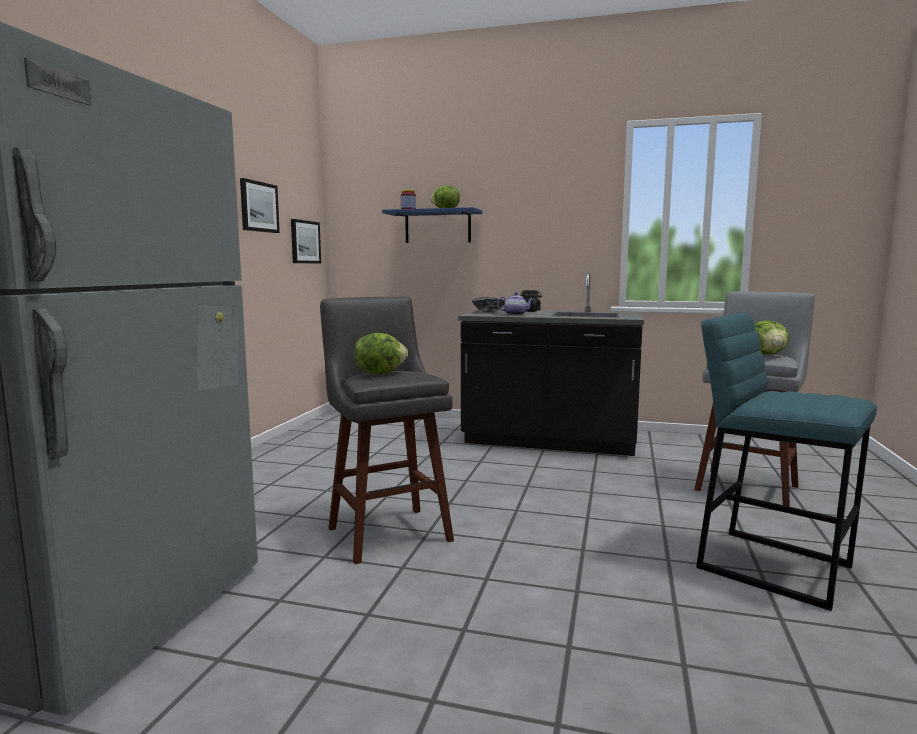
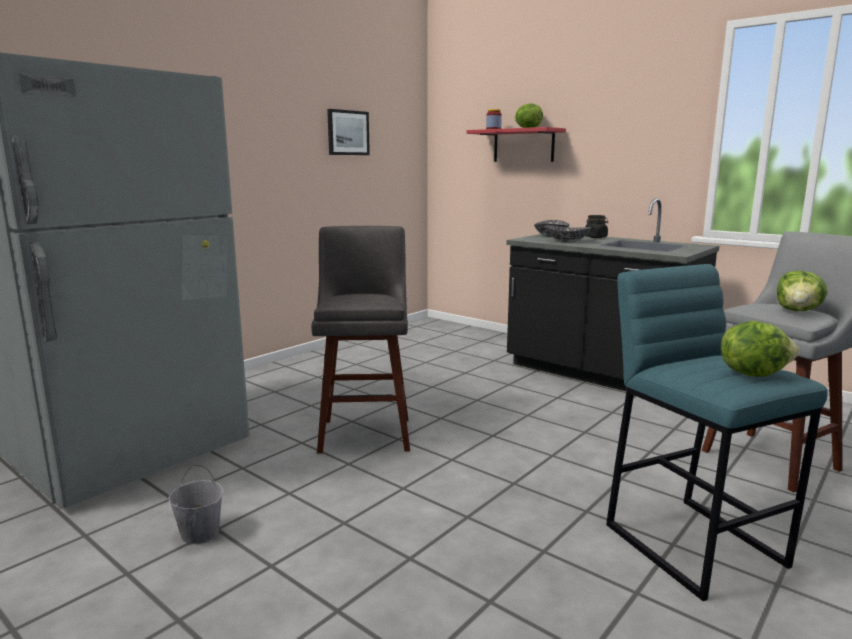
camera: 25 degrees right, 5 degrees up
(303, 691) = (199, 533): none -> grey bucket
(305, 242) = (401, 161): picture -> none
(379, 373) = (351, 296): lettuce -> lettuce (752, 373)
(438, 227) = (523, 145): blue shelf -> red shelf
(515, 314) = (567, 241): teapot -> bowl

